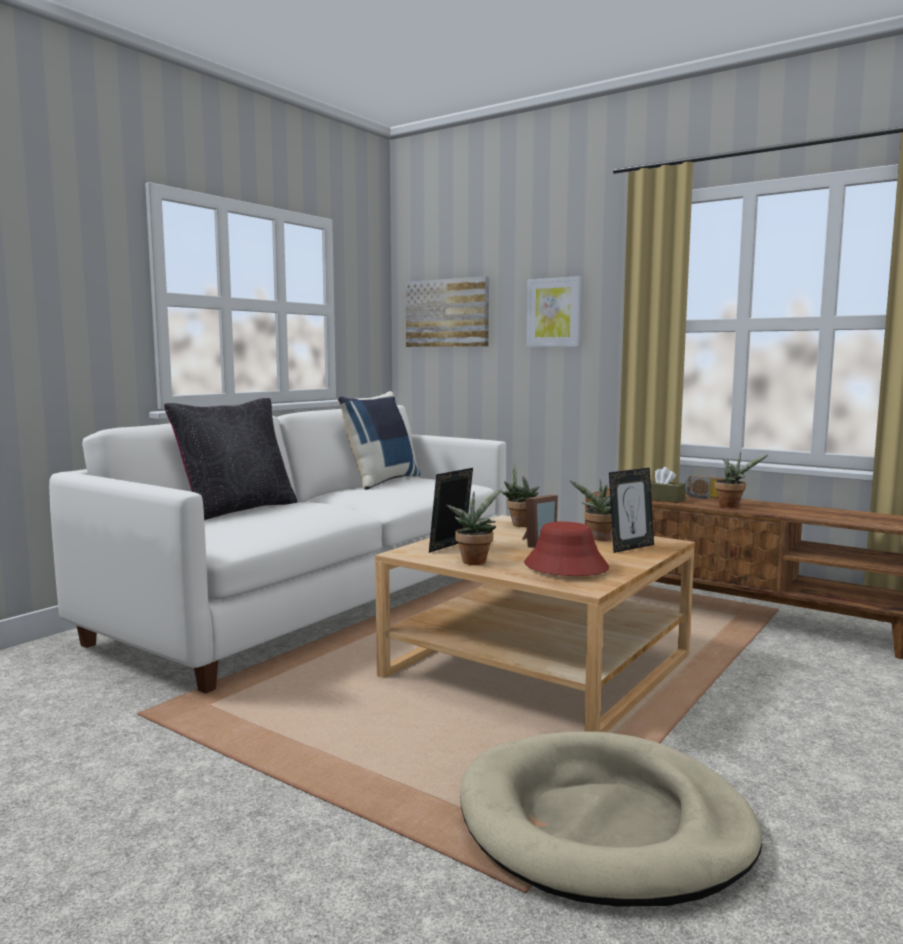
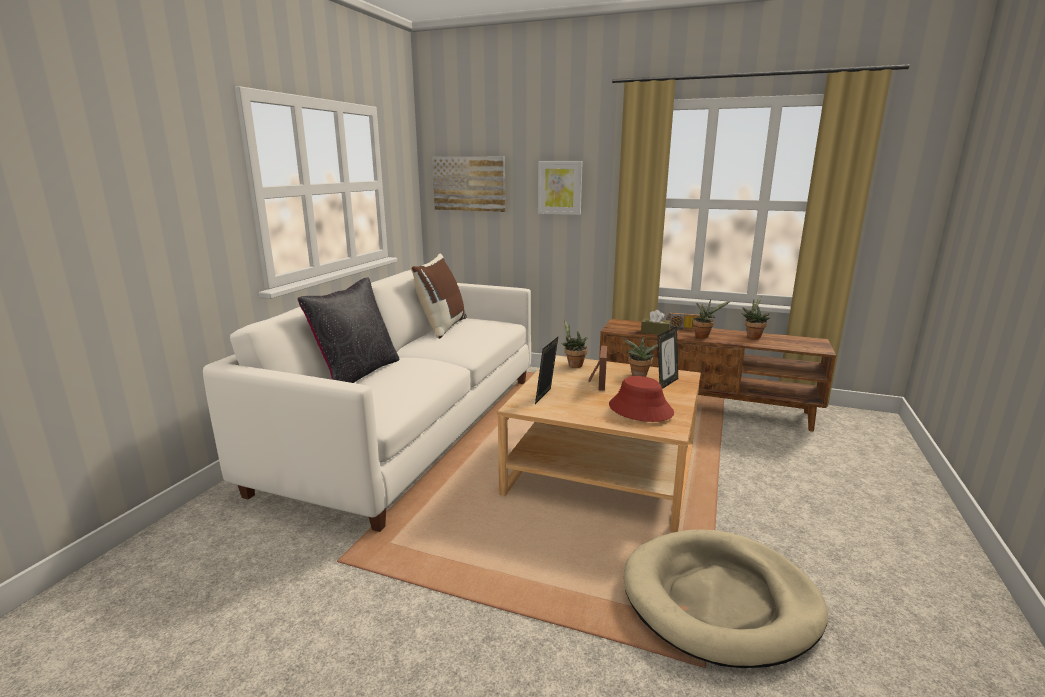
camera: 15 degrees left, 10 degrees up
(381, 481) = (442, 327): blue pillow -> brown pillow
(474, 561) = (574, 410): potted plant -> potted plant (753, 336)

